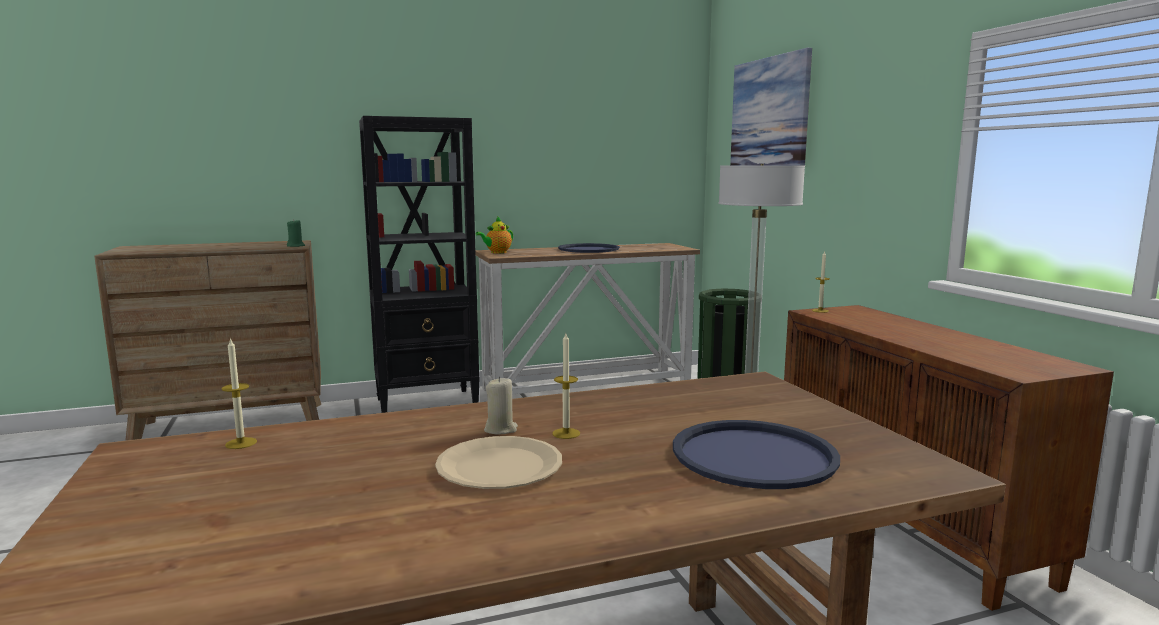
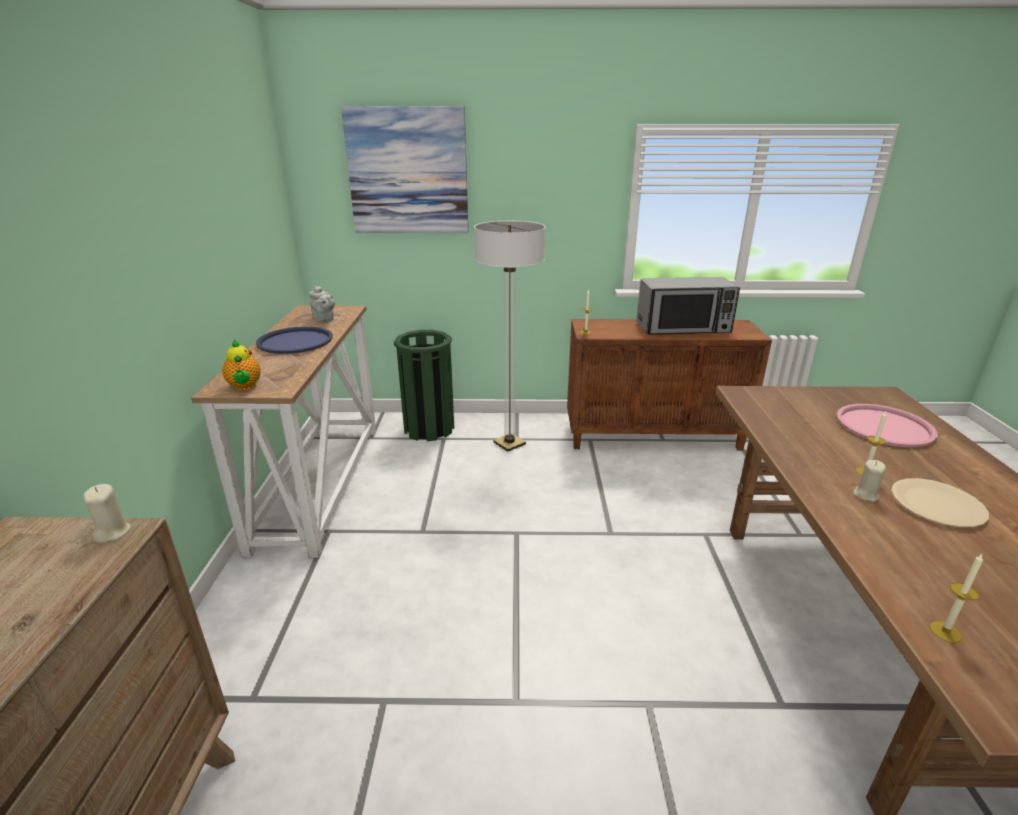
camera: 70 degrees left, 15 degrees up
(296, 246) = (112, 532): green candle -> beige candle
(428, 405) = (253, 616): black bookcase -> none
(646, 248) = (324, 319): none -> grey teapot
(753, 455) = (884, 426): blue tray -> pink tray
(946, 341) = (683, 328): none -> microwave

